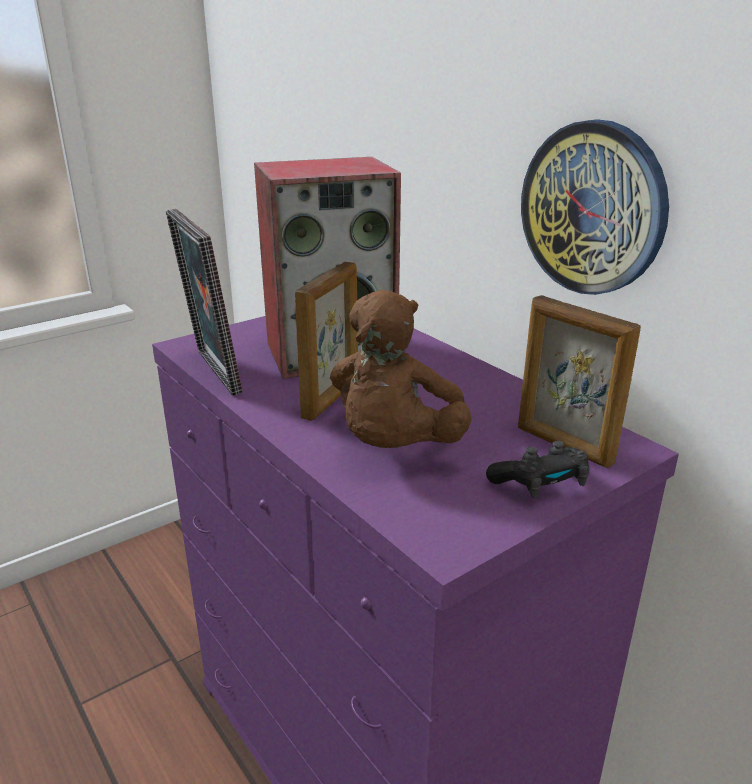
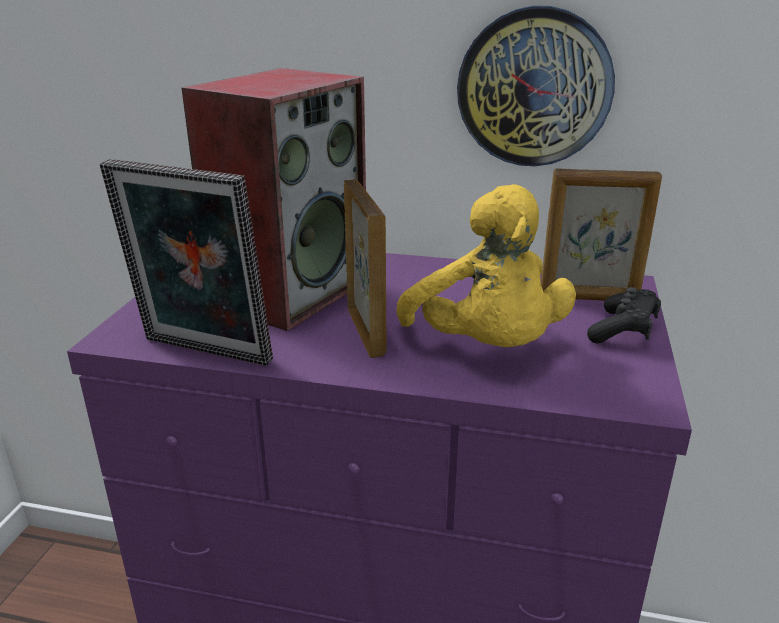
camera: 40 degrees left, 0 degrees up
(395, 446) = (486, 347): brown plush toy -> yellow plush toy

